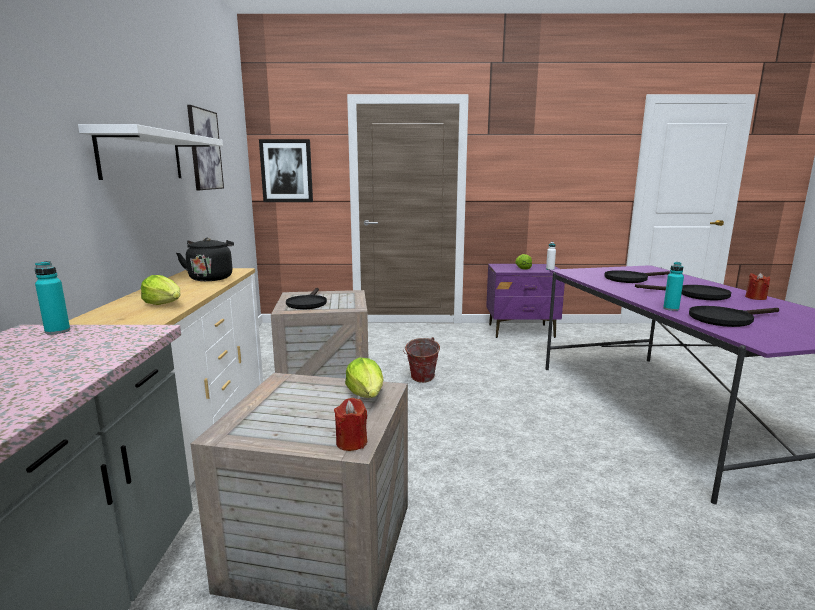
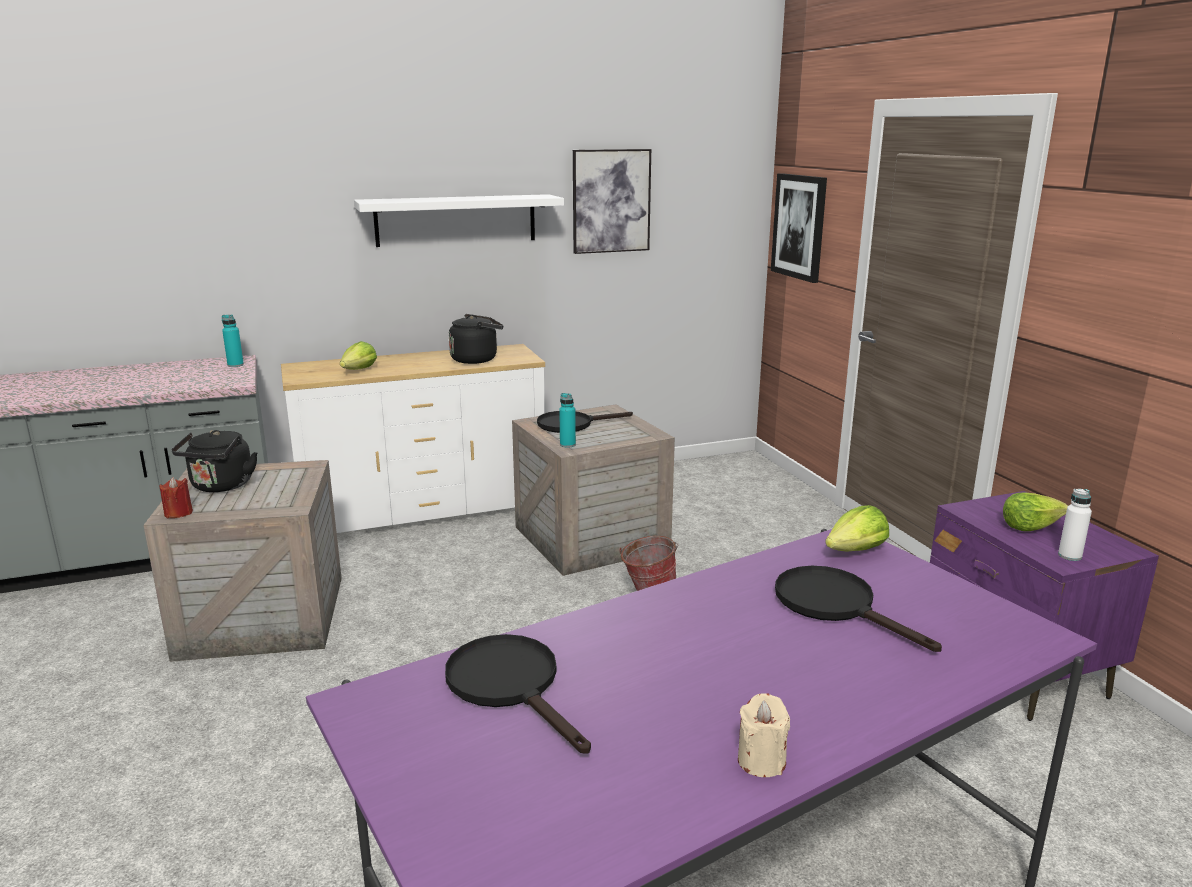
camera: 70 degrees right, 5 degrees up
(290, 421) = (220, 486): none -> black kettle
(366, 395) = (276, 502): lettuce -> lettuce (856, 551)
(671, 309) = (564, 634): turquoise bottle -> turquoise bottle (567, 445)
(694, 295) = (720, 673): black frying pan -> none
(755, 298) = (761, 761): red candle -> beige candle

